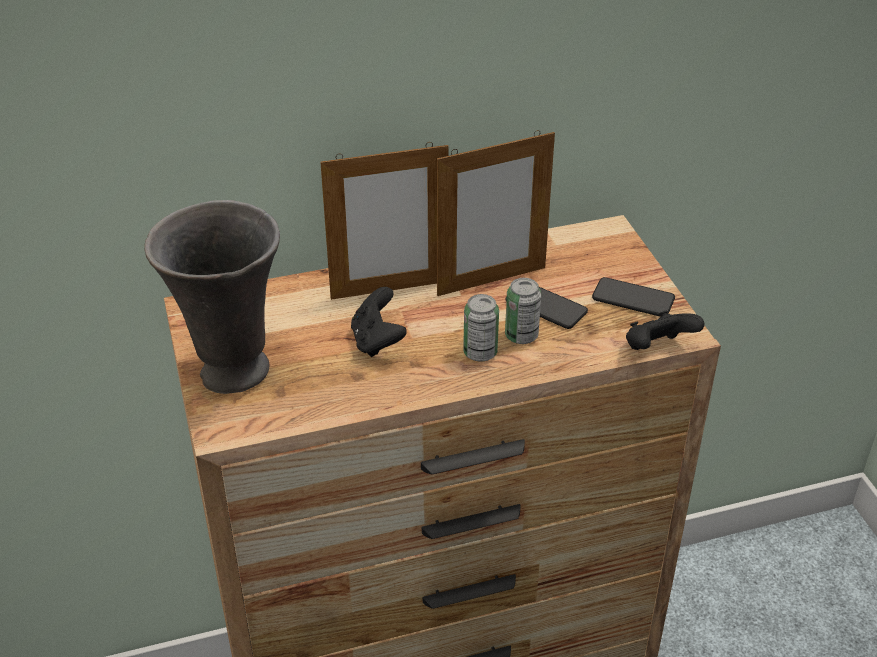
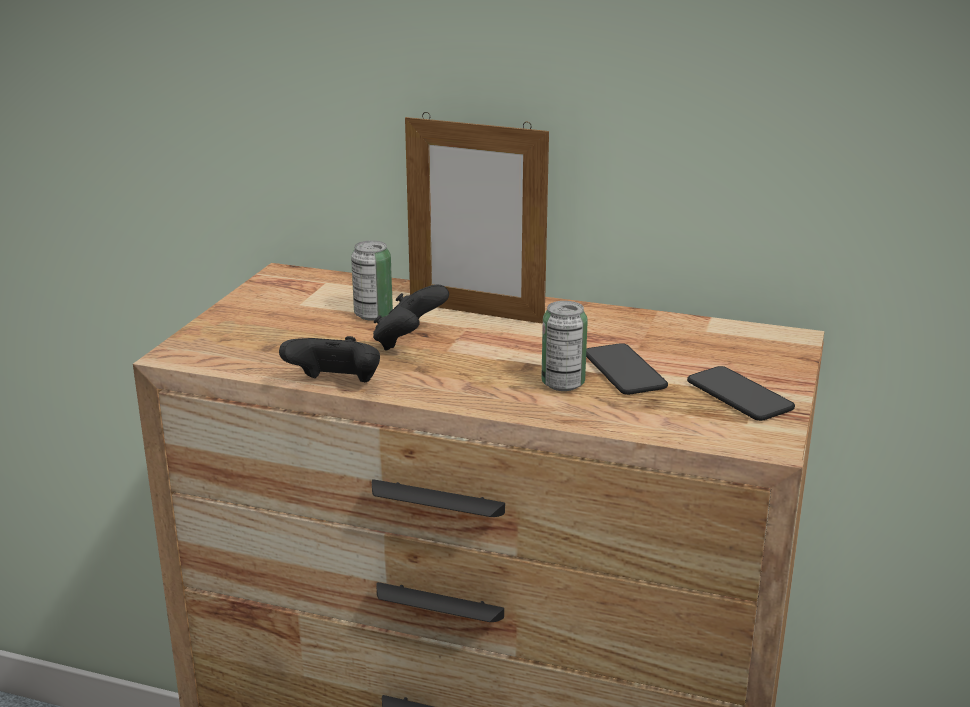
camera: 35 degrees right, 15 degrees down
(232, 373) = (247, 322): grey vase -> none
(480, 353) = (498, 382): can -> can (373, 314)
(491, 281) = (591, 336): picture frame -> none
(657, 349) = (710, 444): black game controller -> black game controller (336, 386)

